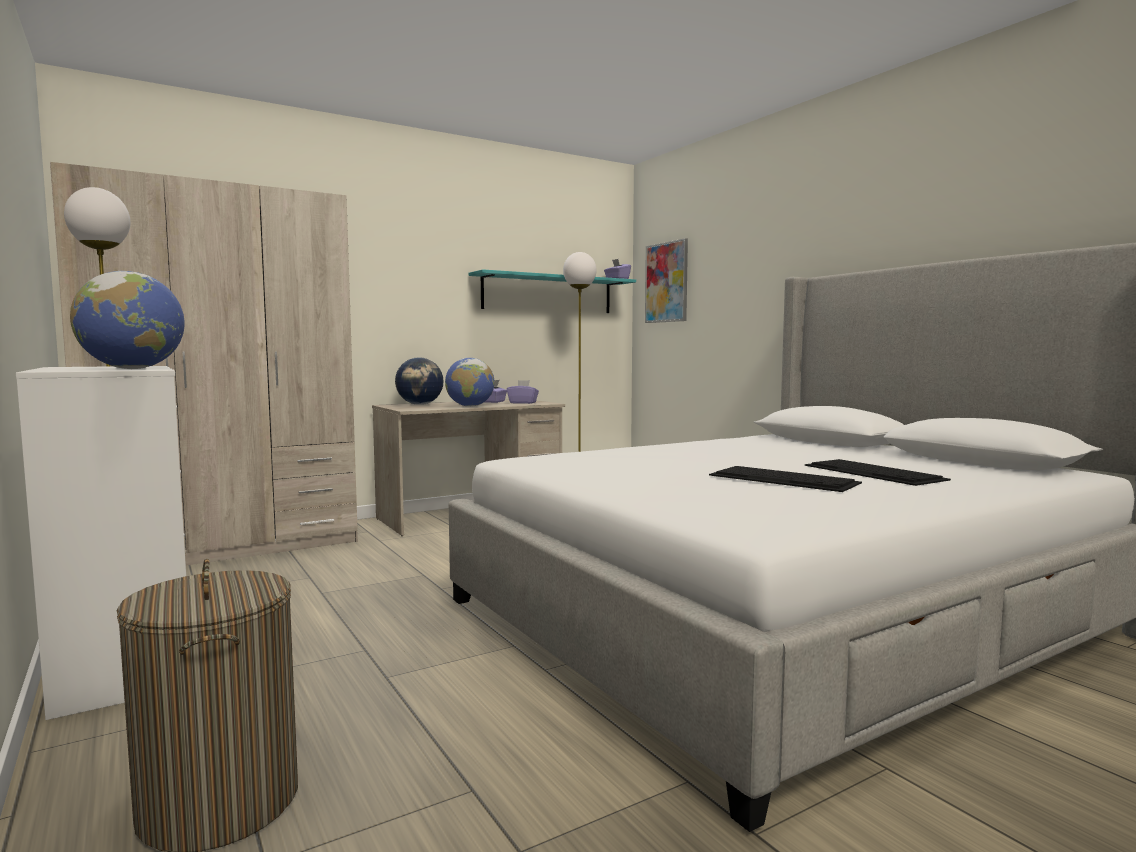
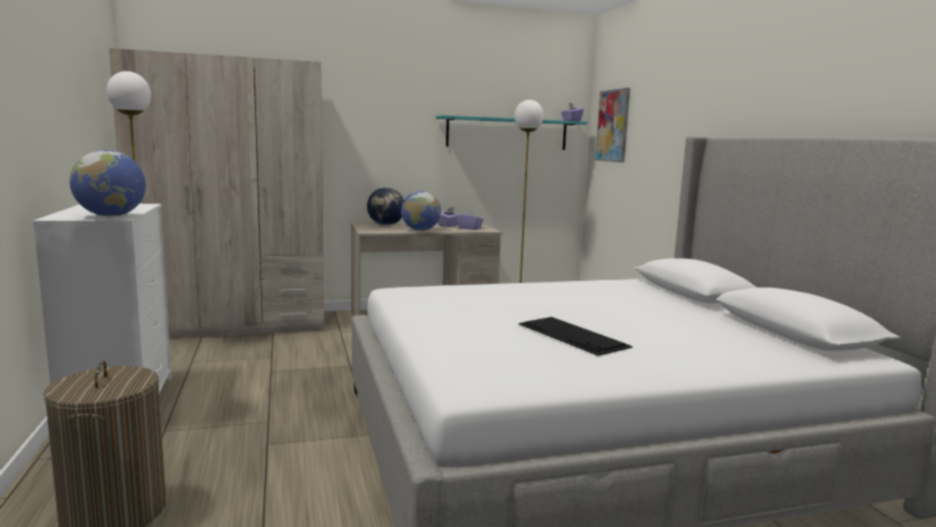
camera: 15 degrees right, 5 degrees up
(874, 472) = (666, 336): keyboard -> none

